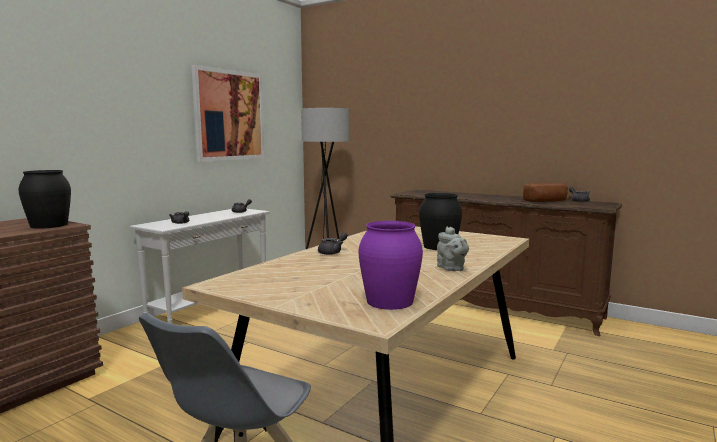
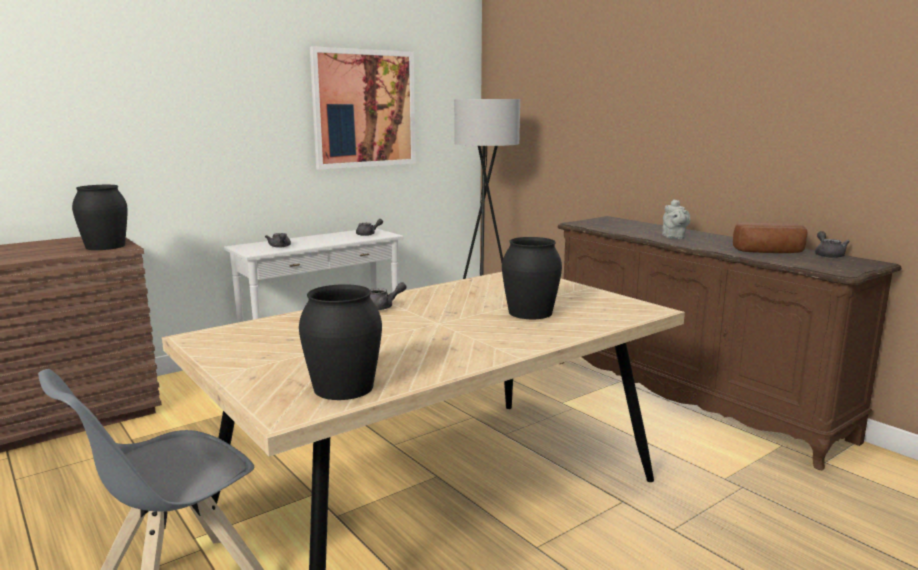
camera: 20 degrees right, 5 degrees up
(390, 301) = (344, 387): purple vase -> black vase
(451, 269) = (492, 350): grey teapot -> grey teapot (674, 237)

